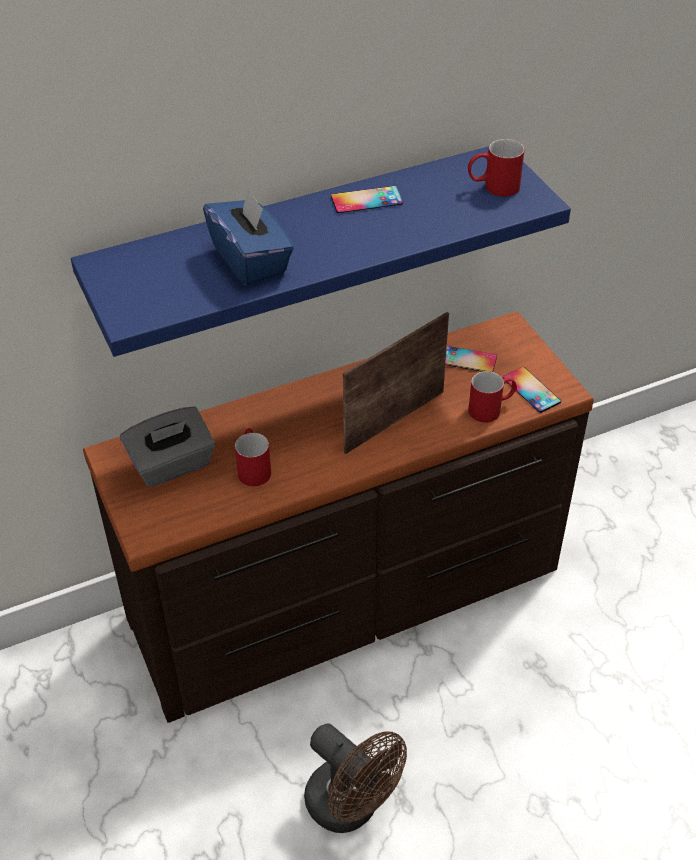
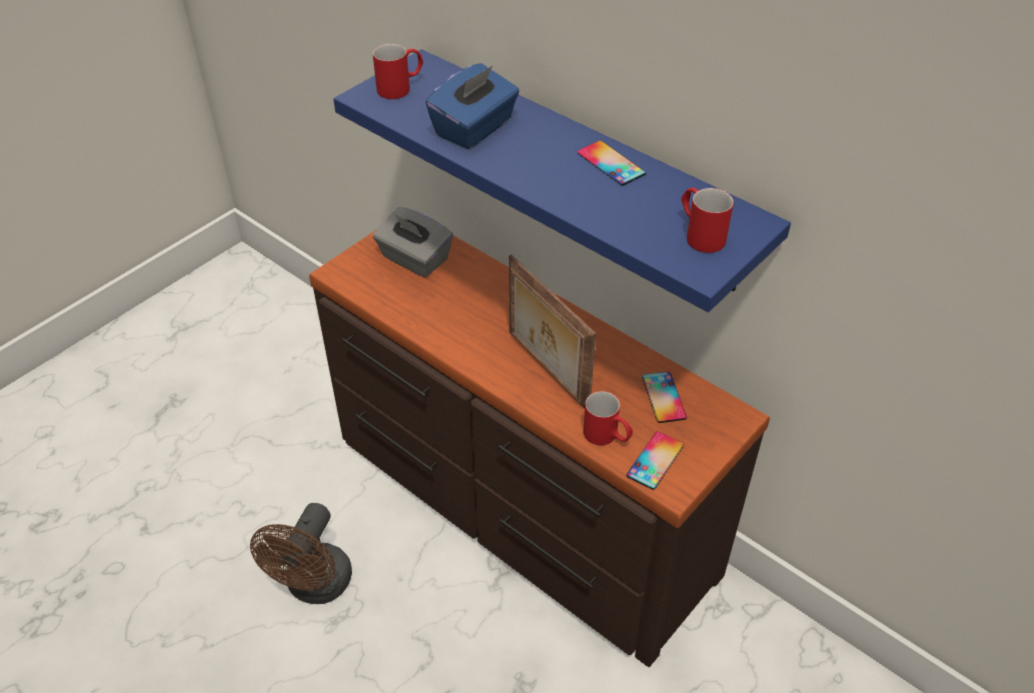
camera: 65 degrees right, 0 degrees up
(253, 467) = (437, 304): red mug -> red mug (401, 87)
(393, 420) = (546, 371): picture frame -> picture frame turned 150 degrees counterclockwise

